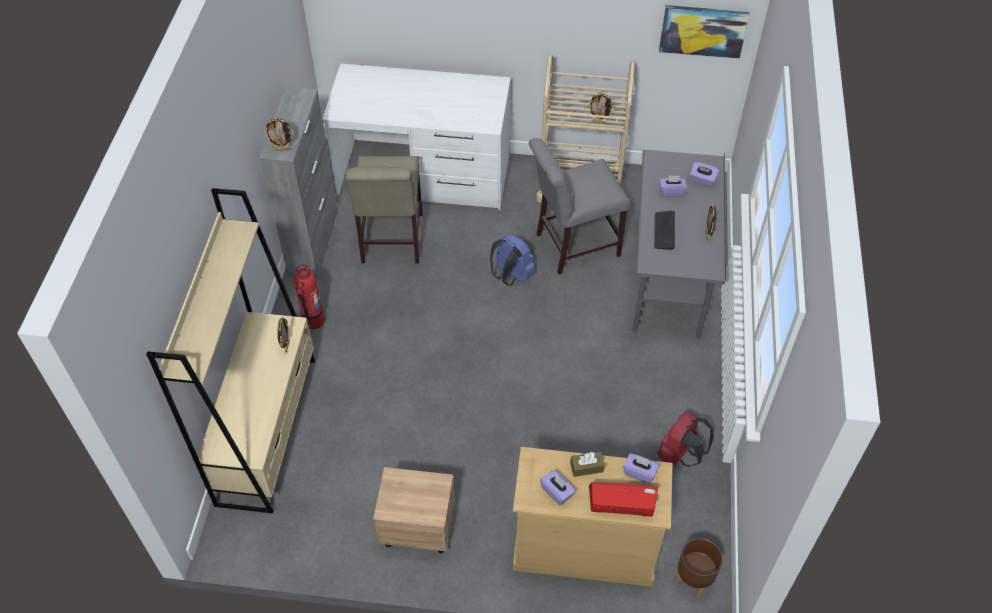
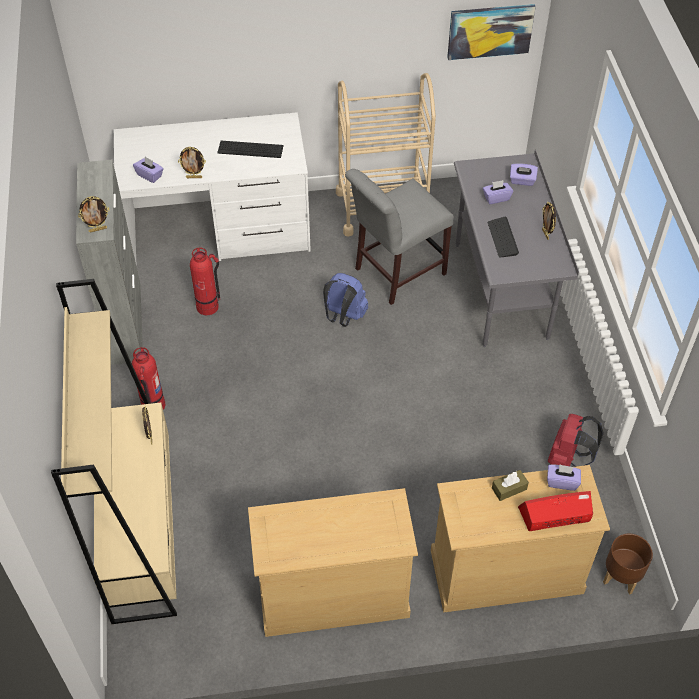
camera: 15 degrees left, 0 degrees up
(391, 242) = (208, 306): beige chair -> fire extinguisher
(416, 528) = (332, 594): beige nightstand -> beige dresser
(455, 103) = (250, 149): none -> keyboard
(557, 492) = (489, 520): purple tissue box -> purple tissue box (150, 175)
(599, 122) = (402, 142): picture frame -> picture frame (194, 177)

